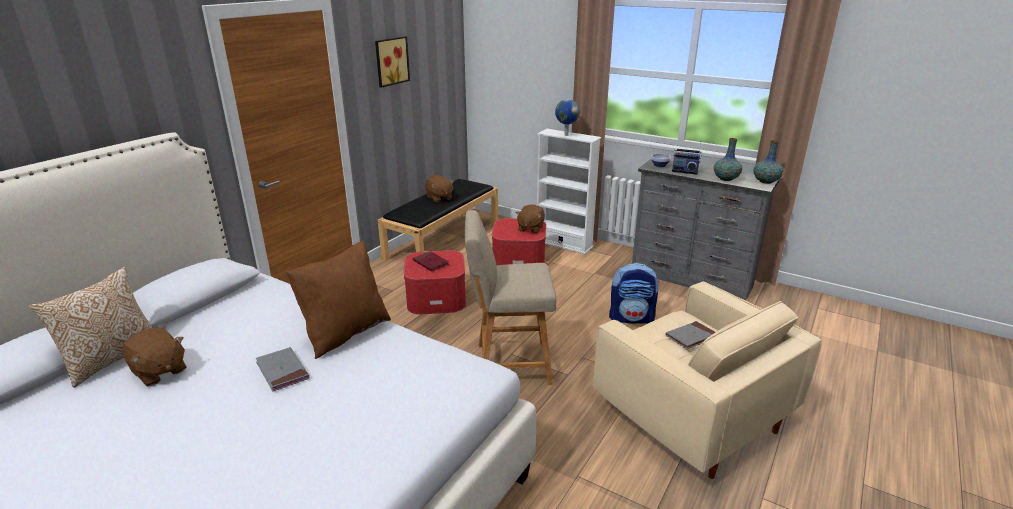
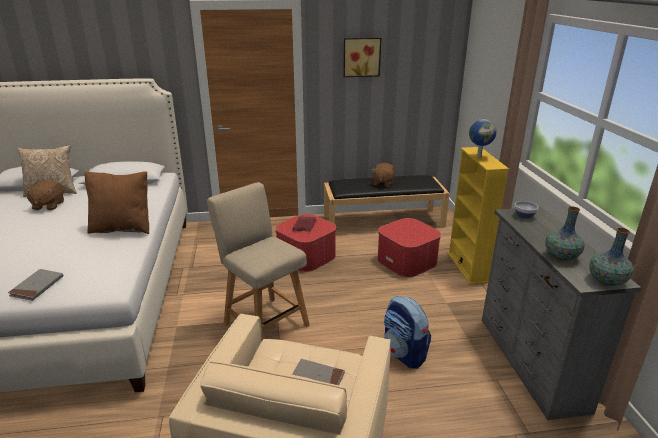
camera: 50 degrees right, 0 degrees up
(282, 371) = (68, 231): grey book -> grey book (37, 286)
(530, 228) = (418, 235): brown plush toy -> none
(563, 244) = (467, 267): white bookcase -> yellow bookcase
(684, 171) = (535, 231): radio -> none

